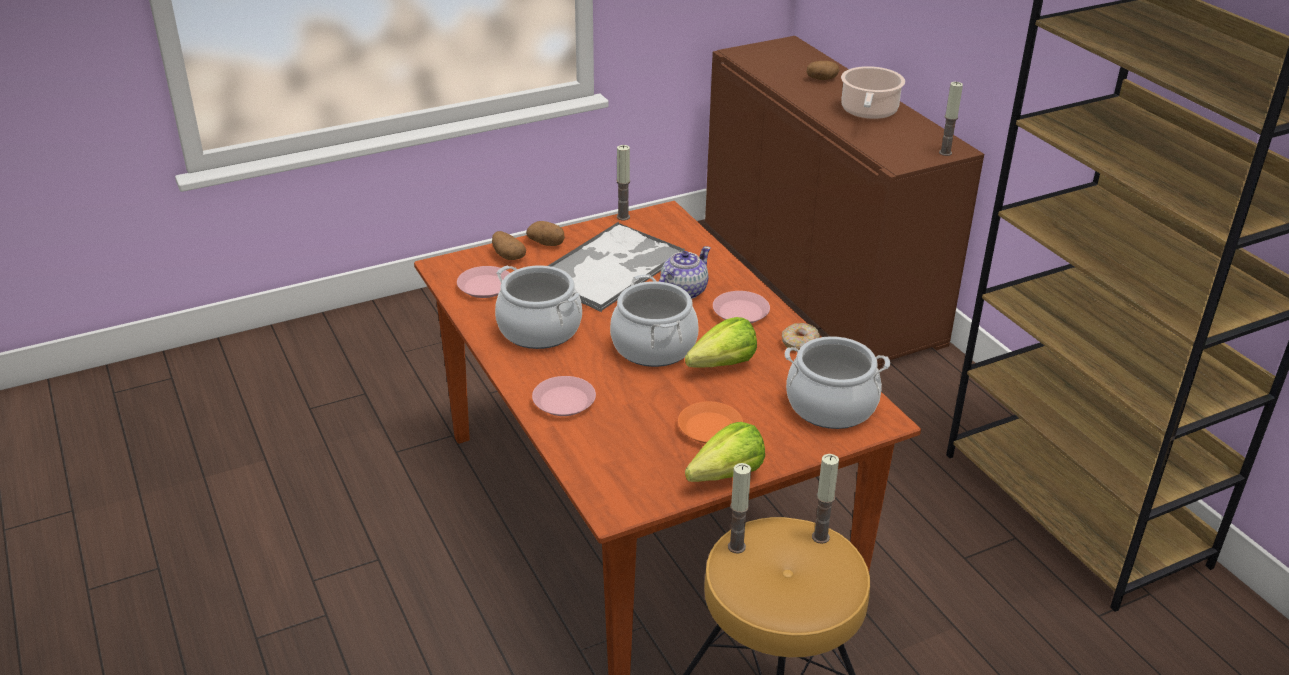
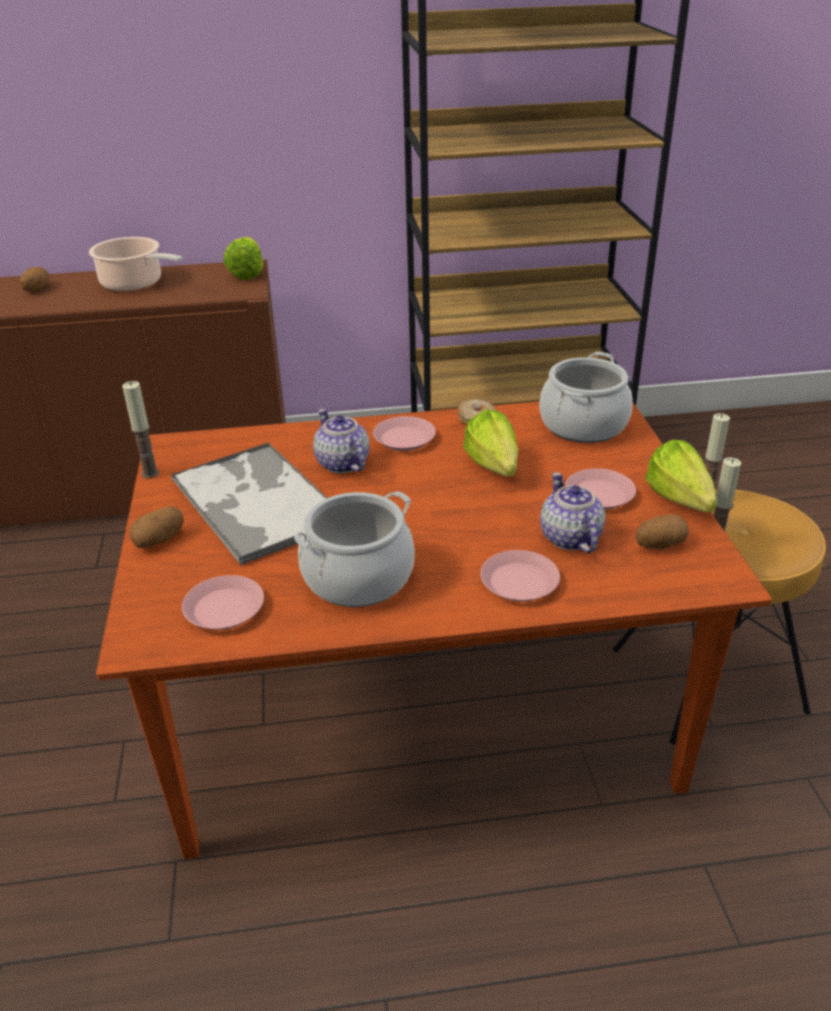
camera: 70 degrees left, 0 degrees up
(507, 256) = (162, 577): potato -> potato (659, 545)
(634, 419) = (570, 538): none -> teapot
(654, 346) = (439, 501): cooking pot -> none
(709, 428) = (599, 495): orange plate -> pink plate
(945, 153) = (249, 271): candle -> lettuce

